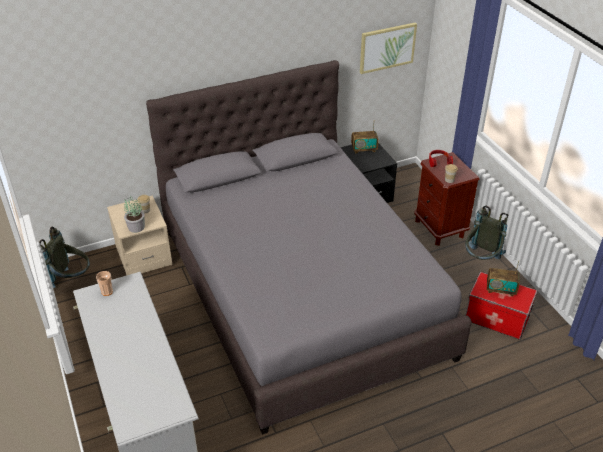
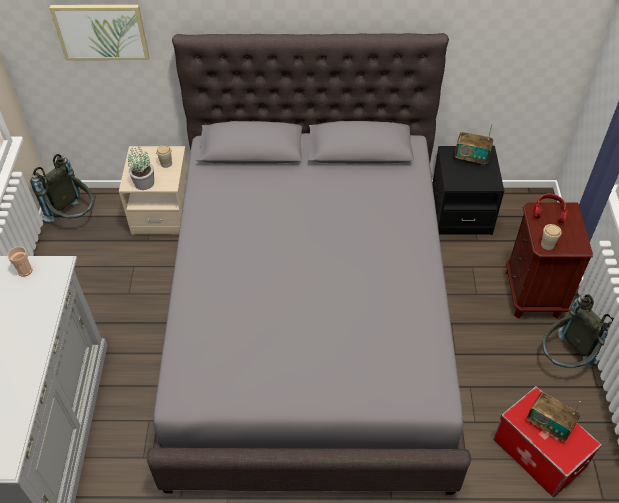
camera: 25 degrees right, 10 degrees up
(387, 47) = (533, 30): picture -> picture (101, 31)

